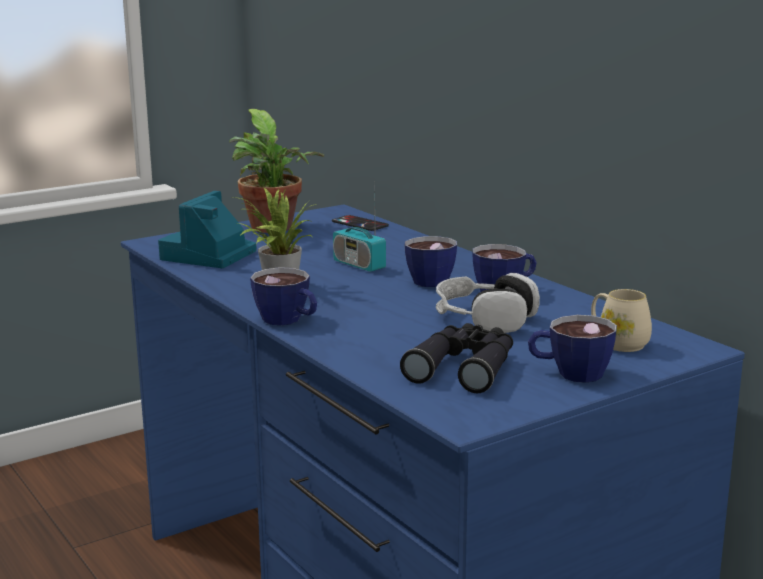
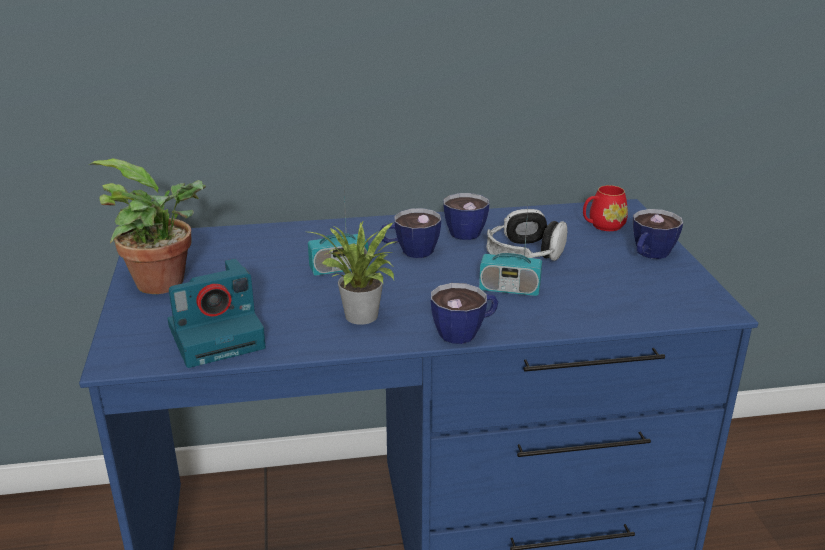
camera: 65 degrees left, 10 degrees up
(208, 256) = (218, 335): camera -> camera turned 75 degrees counterclockwise
(360, 224) = (210, 240): phone -> none
(393, 324) = (509, 289): none -> radio
(464, 368) = (621, 286): black binoculars -> none
(617, 343) = (602, 226): beige mug -> red mug

